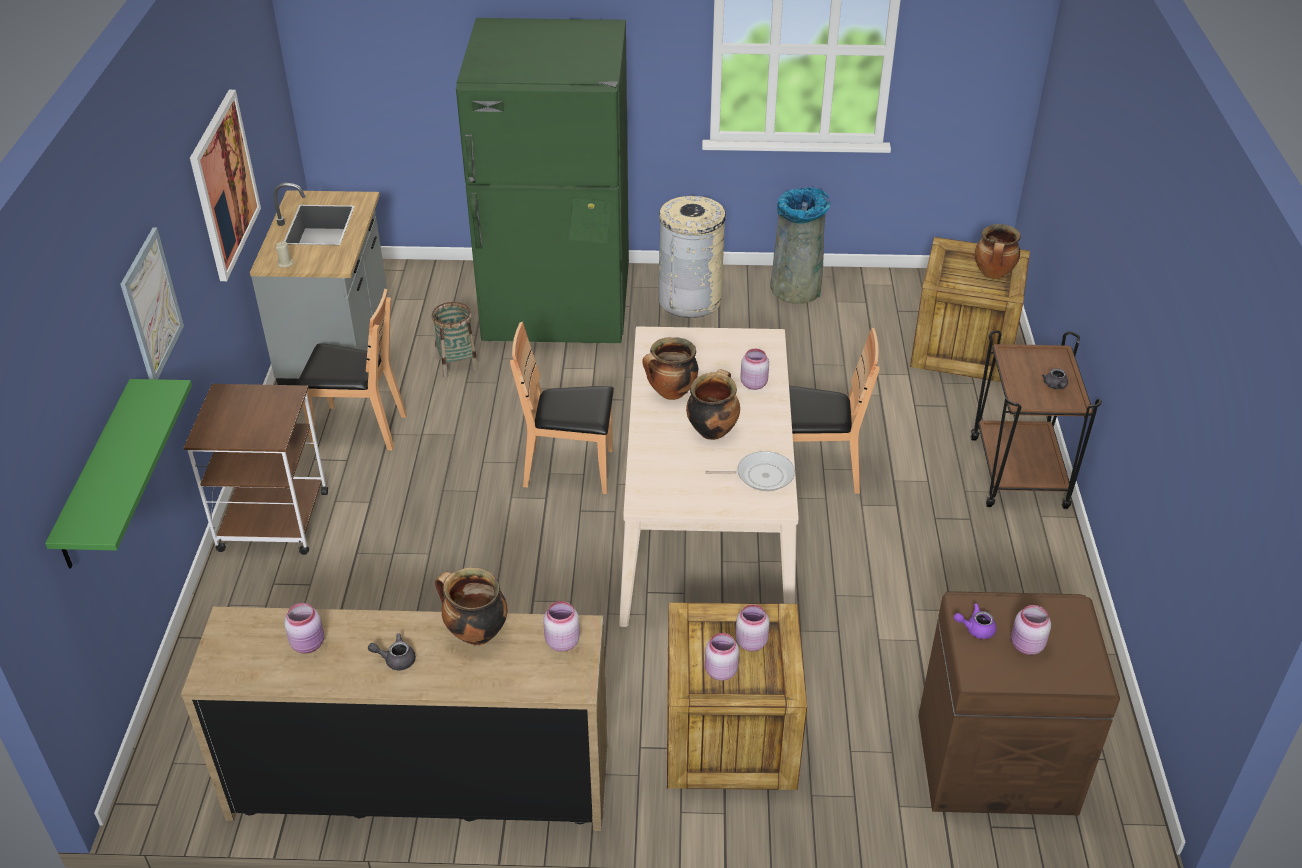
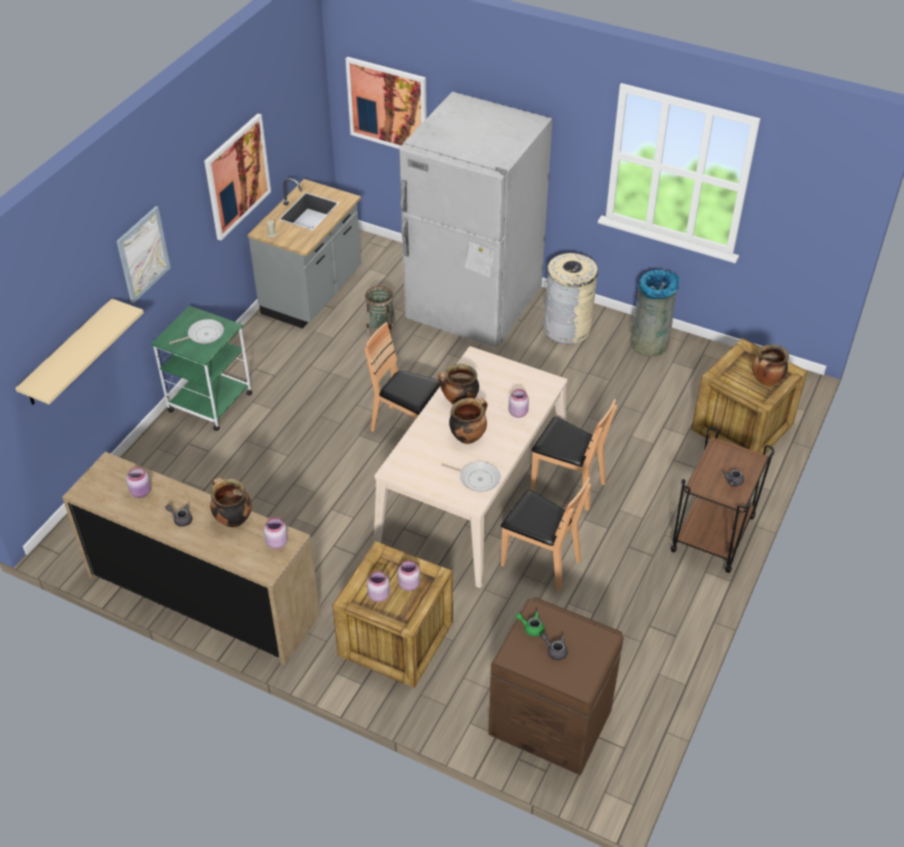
camera: 25 degrees right, 5 degrees up
(97, 475) = (68, 353): green shelf -> beige shelf
(258, 414) = (203, 335): none -> frying pan
(274, 519) = (211, 401): brown cart -> green cart
(359, 429) = (293, 356): brown chair -> brown chair (540, 561)
(380, 64) = (387, 106): none -> picture
(558, 303) = (474, 303): green fridge -> white fridge
(975, 629) = (531, 627): purple teapot -> green teapot
(1026, 646) = (554, 650): pink jar -> grey teapot

